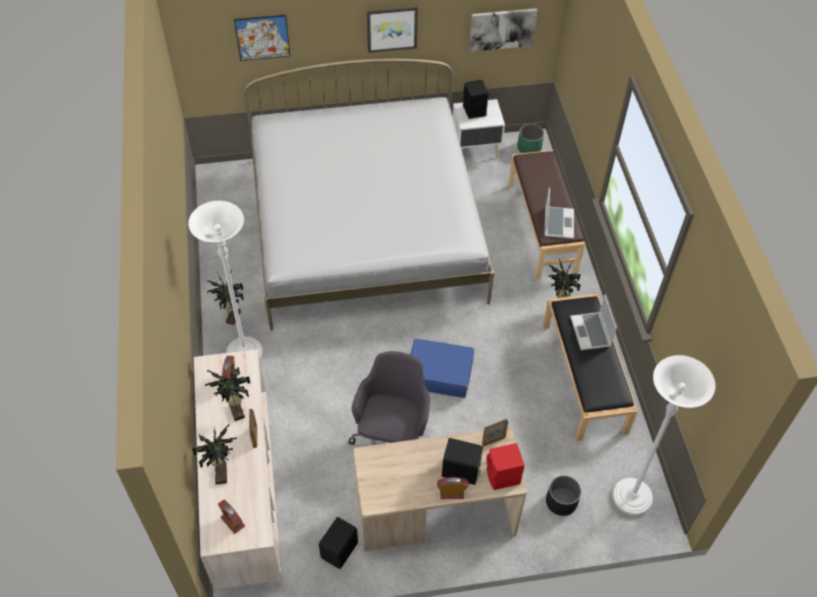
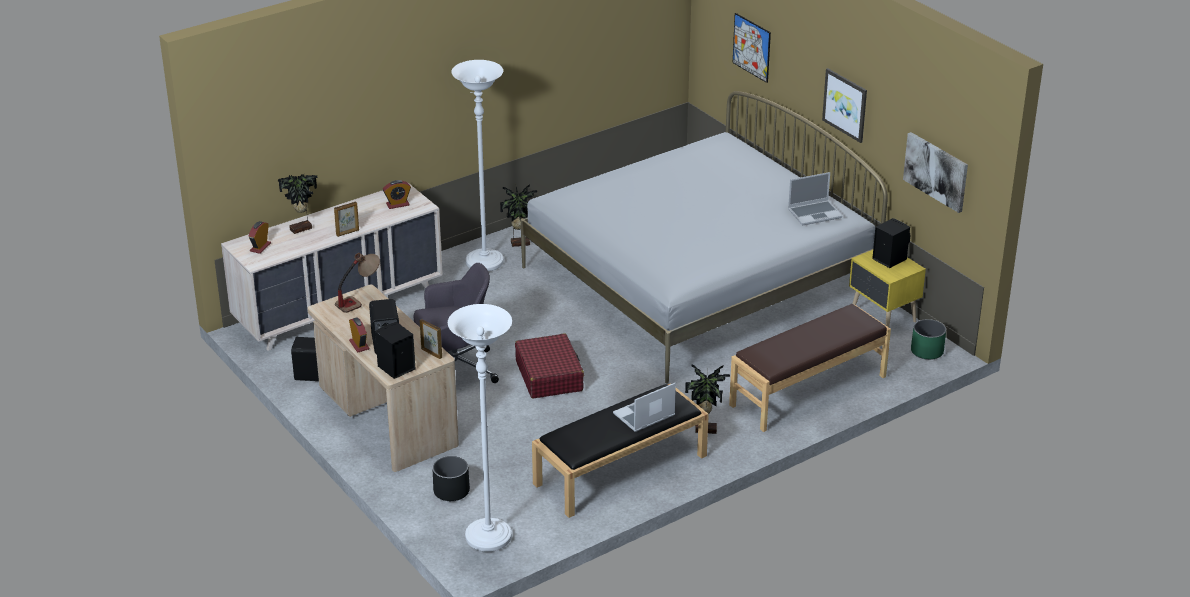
camera: 65 degrees right, 20 degrees down
(235, 412) = (365, 217): potted plant -> none
(377, 468) = (359, 300): none -> table lamp
(439, 373) = (549, 376): blue suitcase -> red suitcase
(476, 150) = (883, 317): white nightstand -> yellow nightstand
(503, 477) = (395, 368): red speaker -> black speaker
(558, 223) = (776, 354): laptop -> laptop (815, 213)

